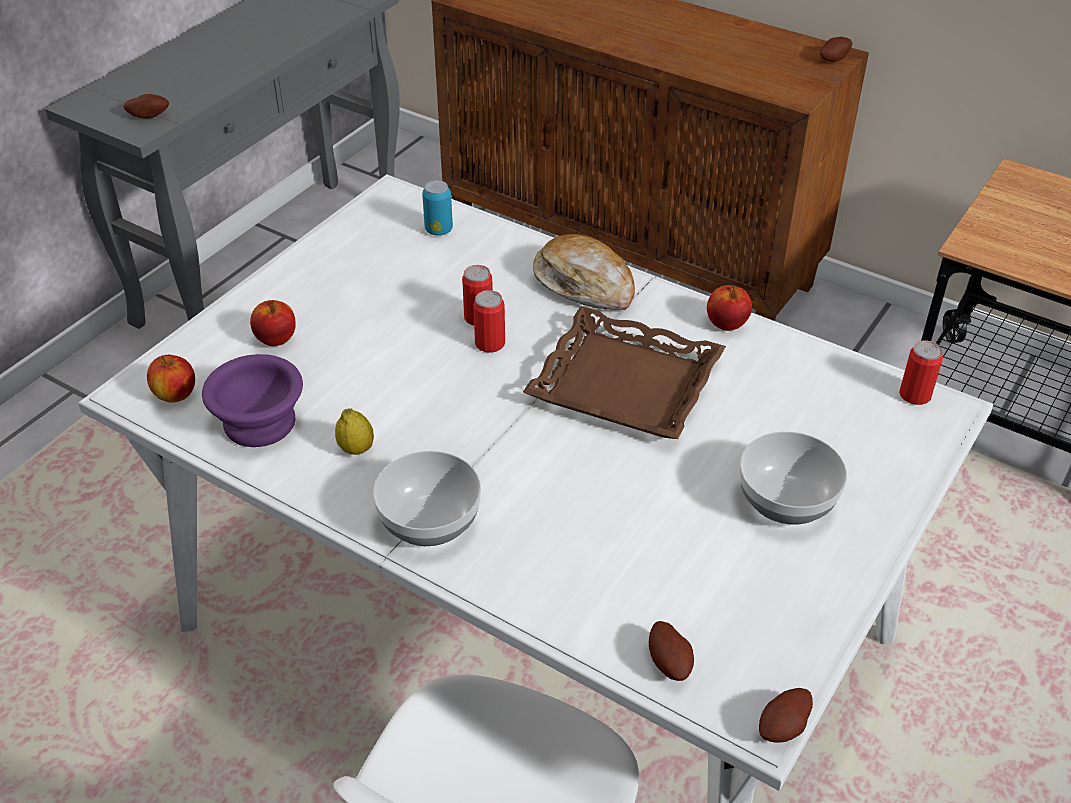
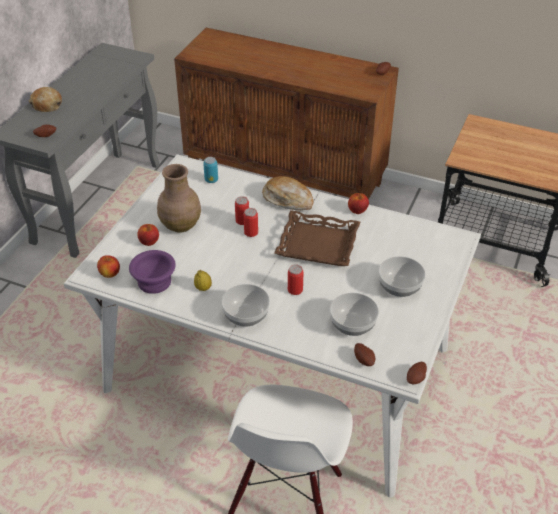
camera: 10 degrees left, 0 degrees up
(171, 63) = (47, 105): none -> bread
(350, 311) = (180, 225): none -> brown vase
(662, 576) = (353, 325): none -> bowl
(914, 395) = (446, 234): can -> can (295, 290)

